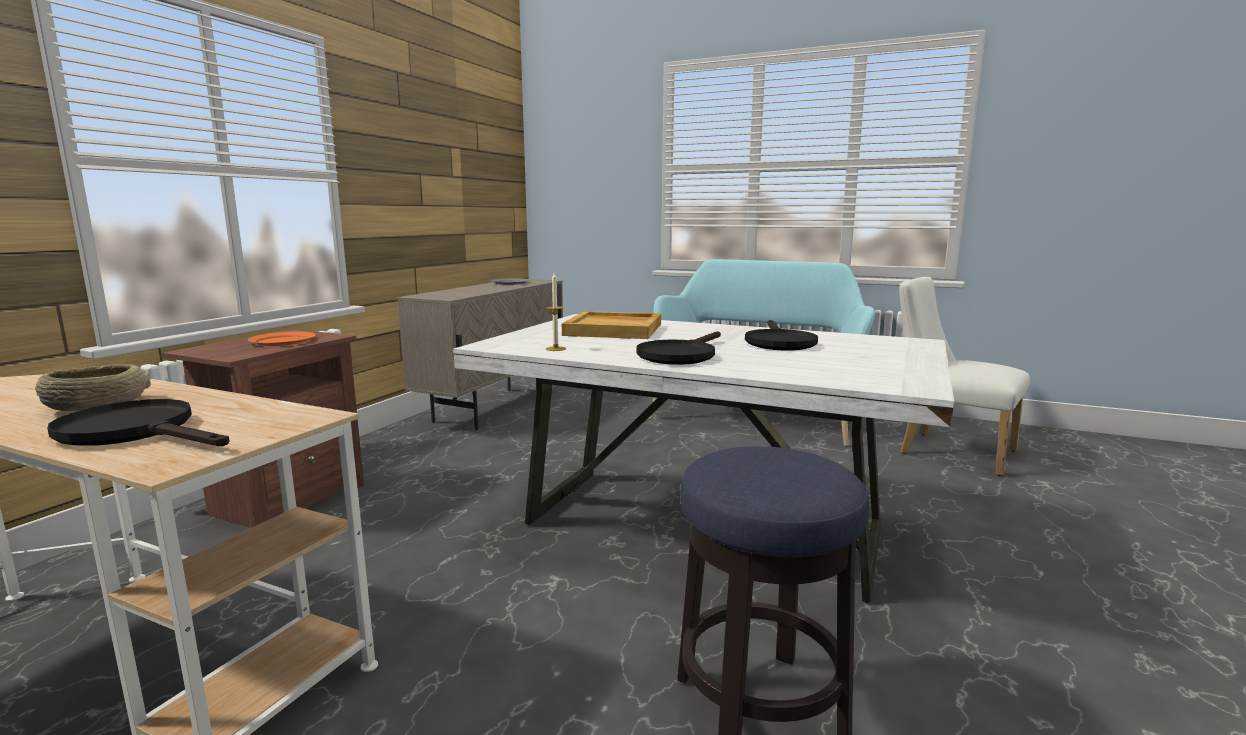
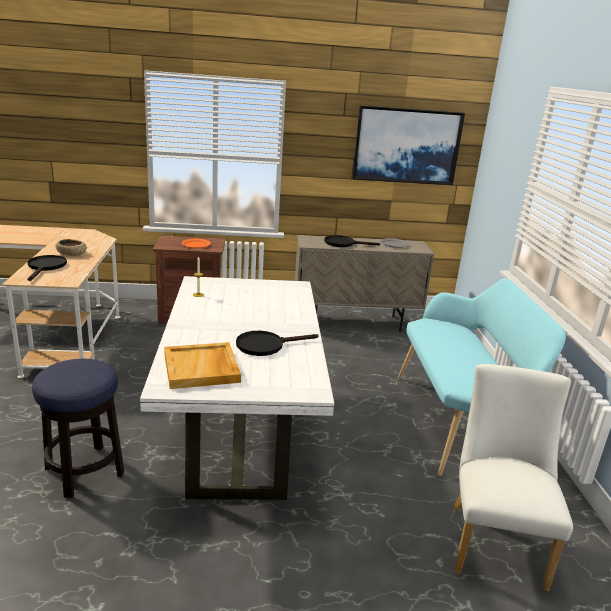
camera: 60 degrees right, 10 degrees up
(469, 155) = (406, 145): none -> picture
(614, 329) = (265, 298): beige tray -> beige tray (202, 368)
(680, 355) = (205, 323): black frying pan -> black frying pan (343, 243)

